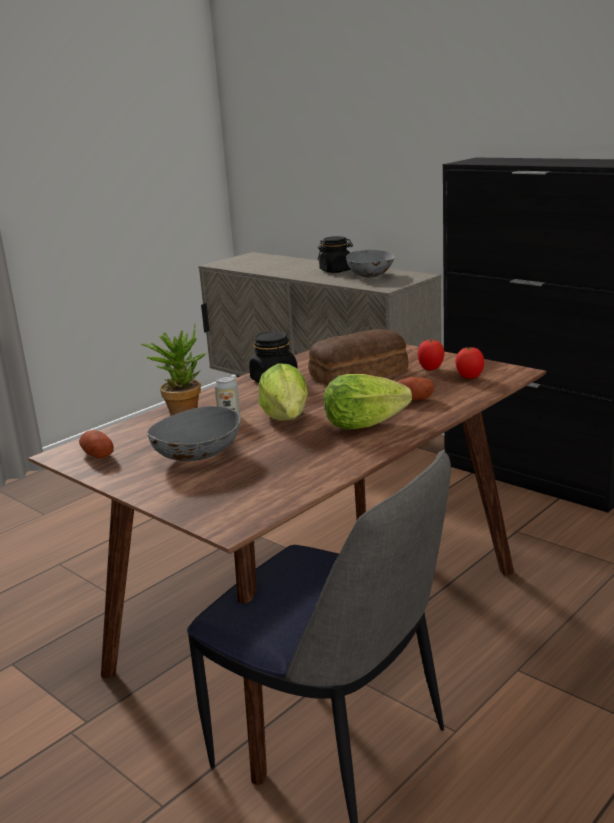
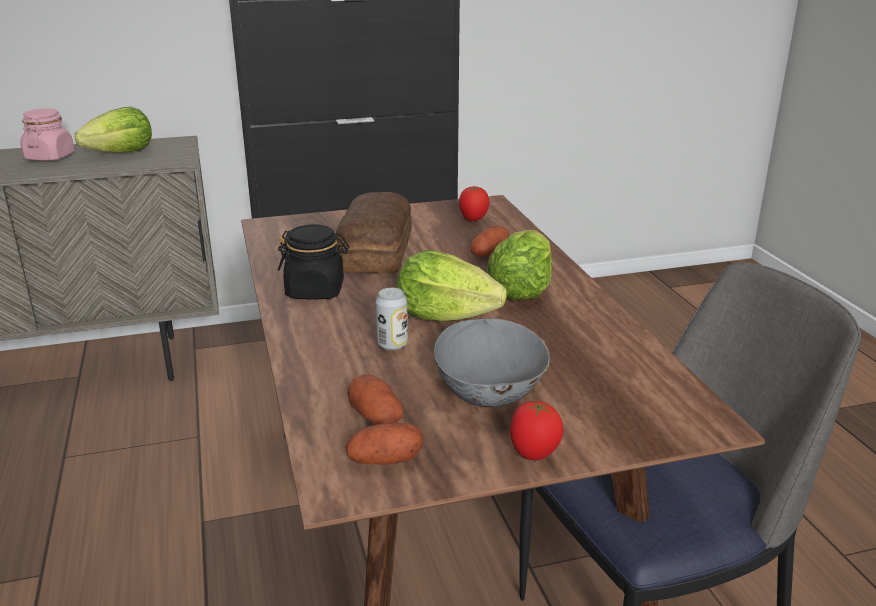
camera: 60 degrees left, 5 degrees up
(140, 440) = (376, 416): none -> potato
(181, 408) = (308, 363): potted plant -> none
(336, 270) = (50, 157): black jar -> pink jar
(371, 276) = (121, 153): grey bowl -> lettuce
(431, 369) = (422, 224): tomato -> tomato (534, 454)

